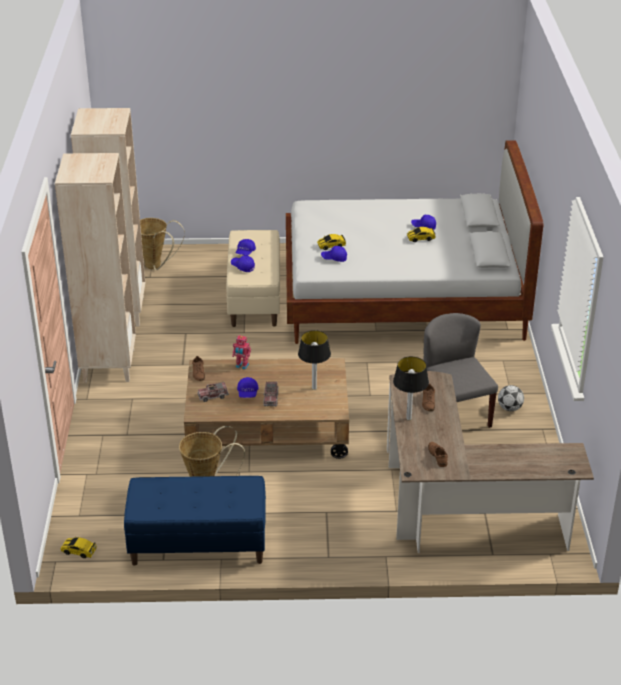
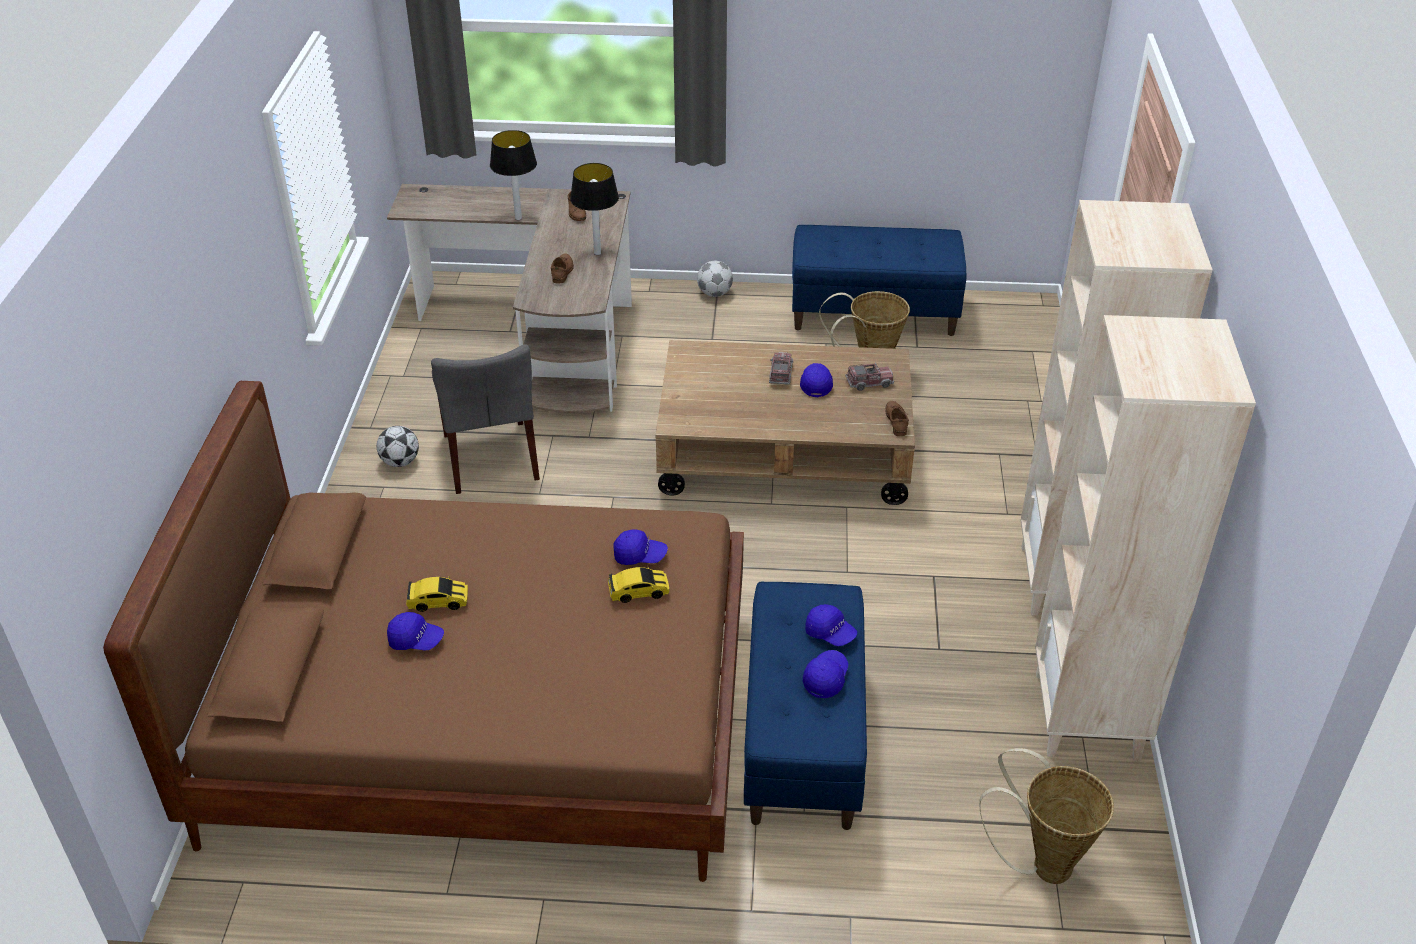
camera: 175 degrees left, 5 degrees up
(79, 551) = (1018, 313): toy car -> none
(242, 366) = (826, 428): toy robot -> none
(255, 298) = (801, 736): beige bench -> blue bench
(314, 388) = (712, 387): table lamp -> table lamp (518, 218)
(330, 557) = (715, 293): none -> football
(402, 297) = (485, 720): white bed -> brown bed

